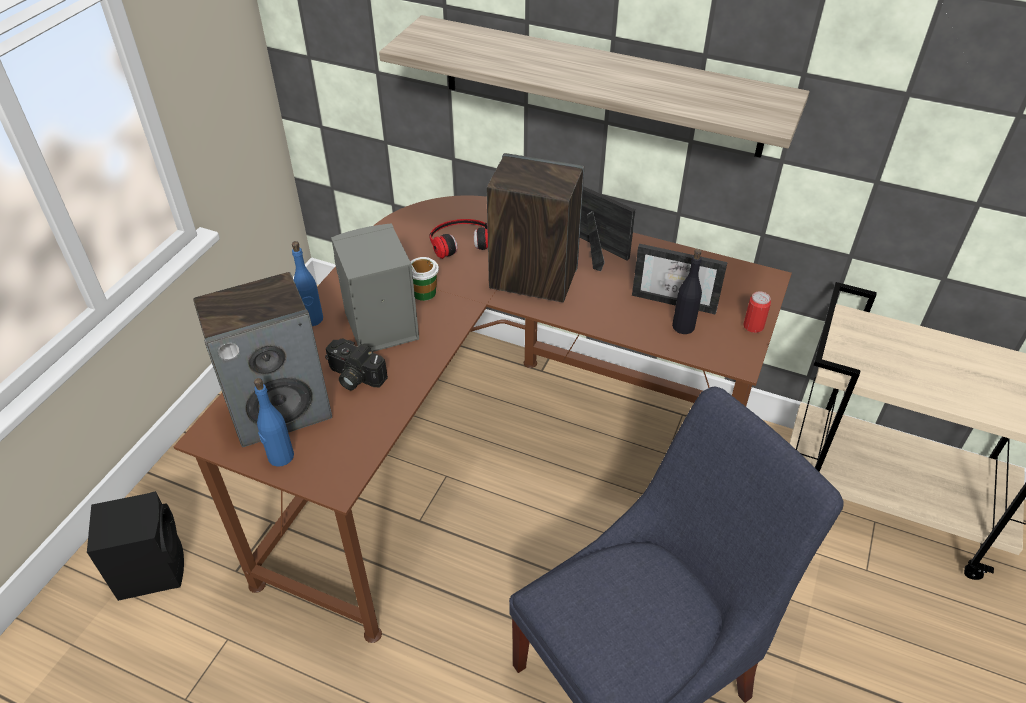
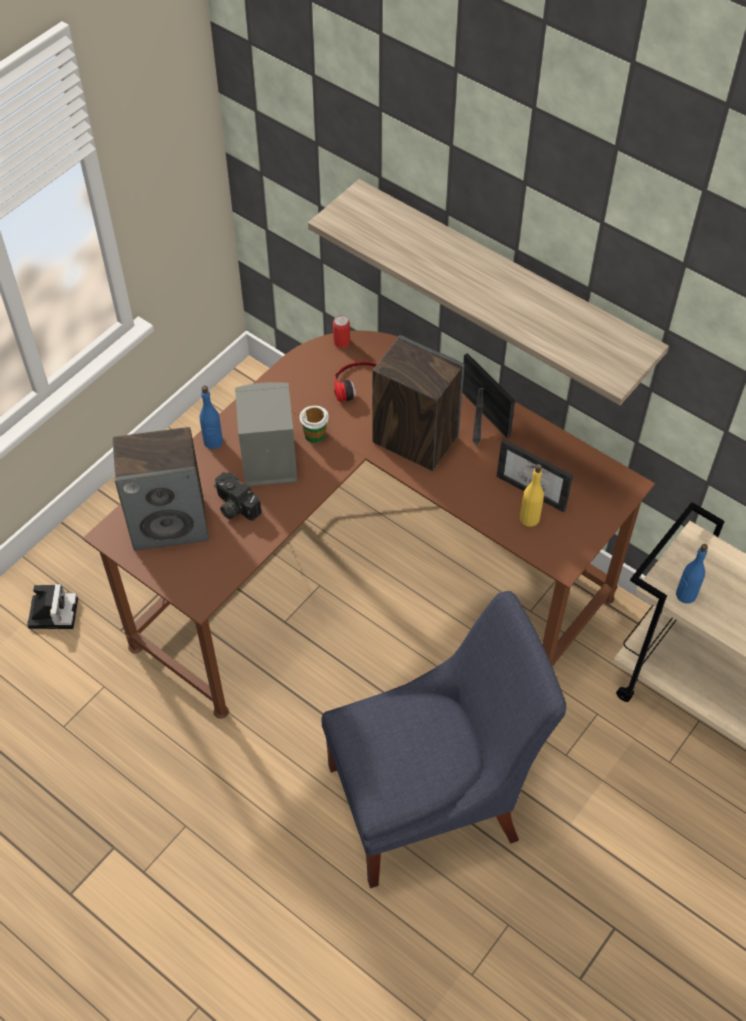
camera: 15 degrees right, 10 degrees up
(151, 568) = (53, 611): black speaker -> camera
(280, 456) = (161, 565): blue bottle -> blue bottle (685, 595)
(683, 326) = (529, 518): black bottle -> yellow bottle
(753, 326) = (592, 531): can -> can (341, 342)

